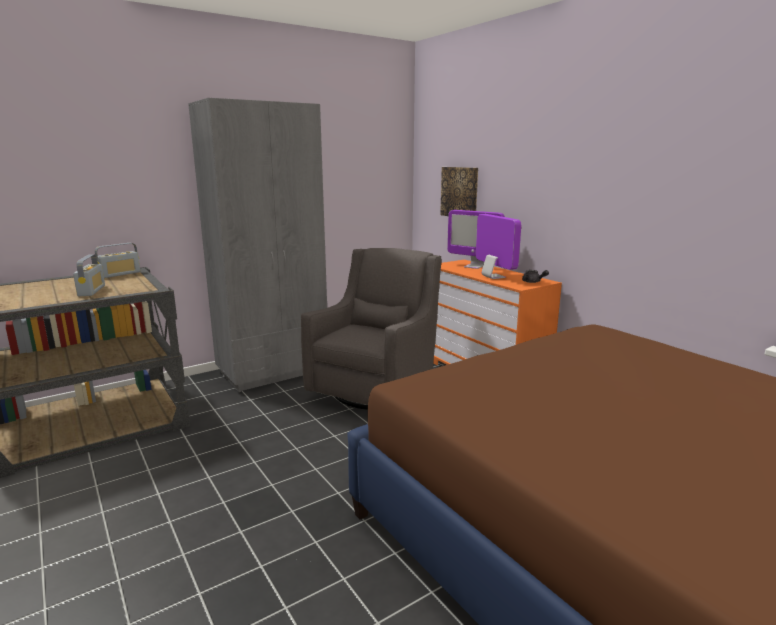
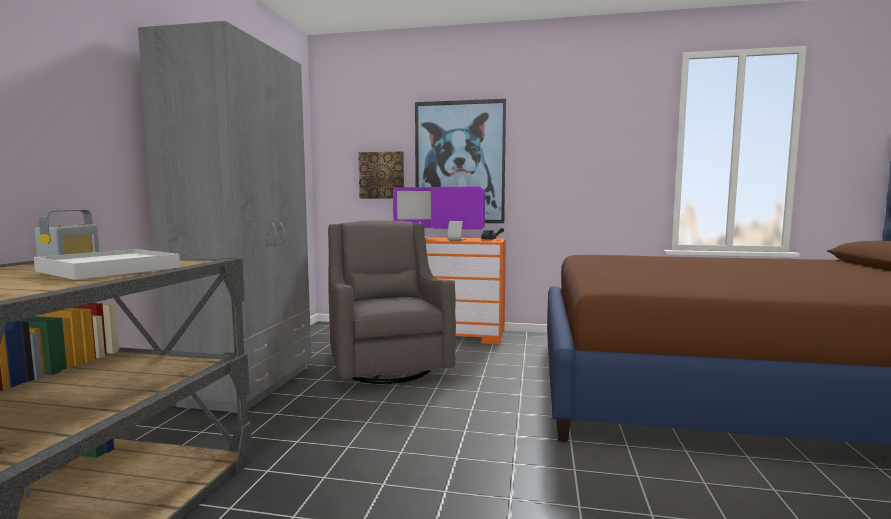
camera: 45 degrees left, 10 degrees down
(91, 291) = (109, 269): radio -> white tray
(525, 184) = (459, 162): none -> picture

